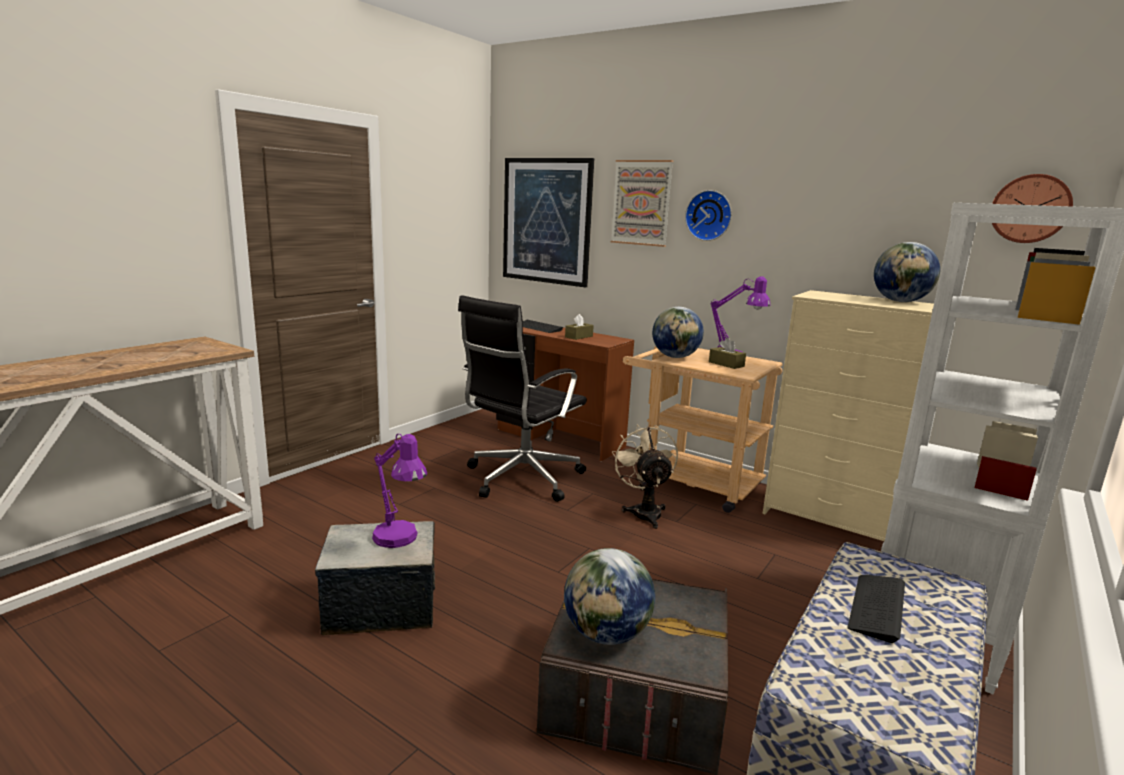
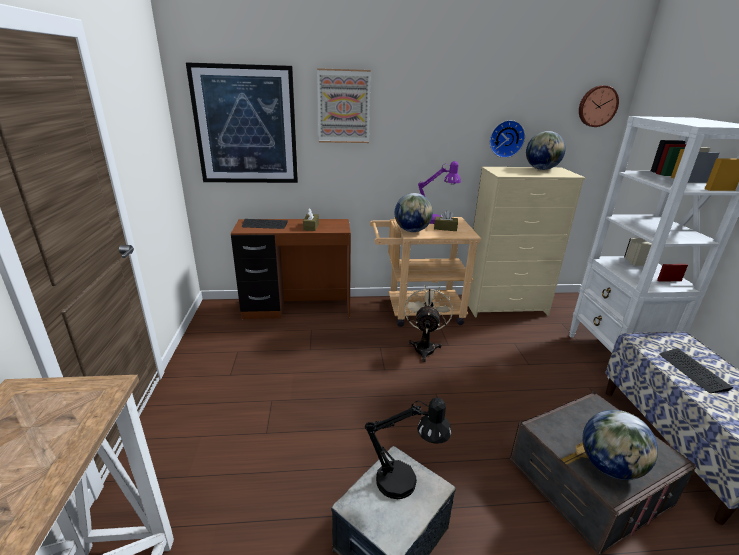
camera: 40 degrees left, 10 degrees up
(399, 540) = (405, 482): purple table lamp -> black table lamp
(521, 479) = (321, 358): black office chair -> none
(644, 511) = (424, 346): beige fan -> beige fan turned 60 degrees clockwise
(709, 215) = (403, 116): wall clock -> wall clock (506, 138)

